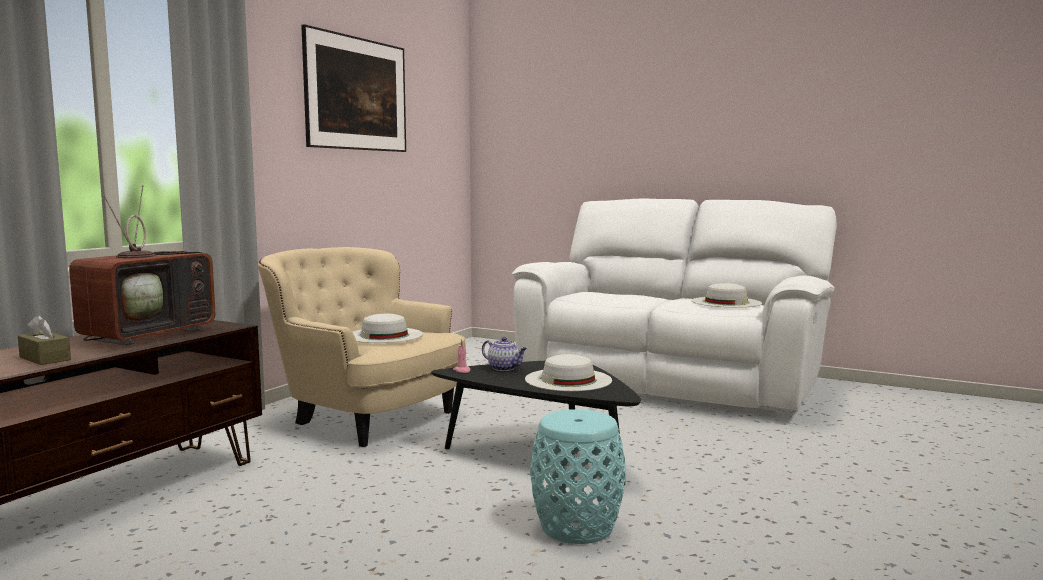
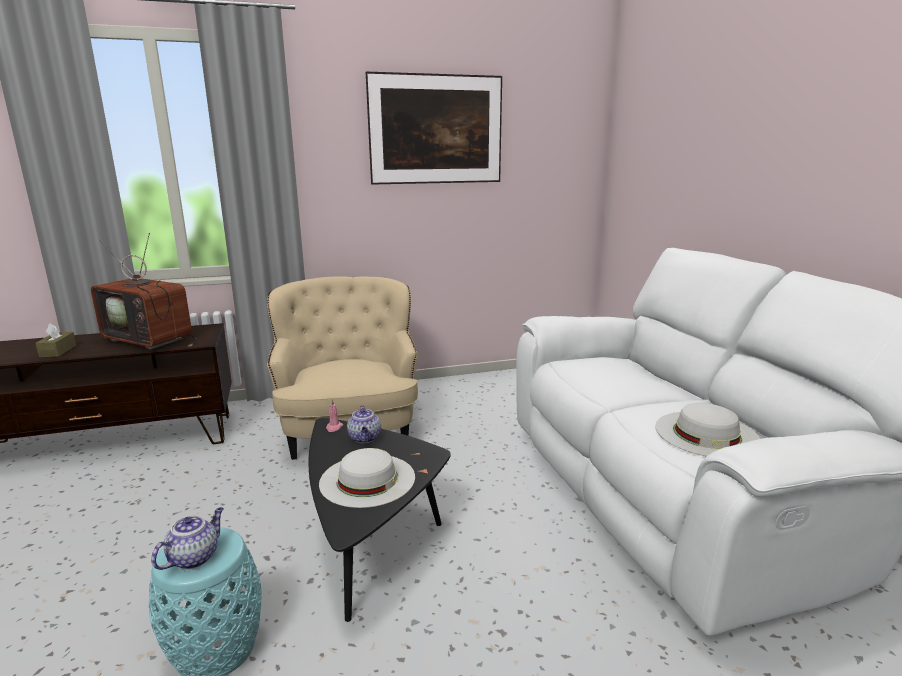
camera: 45 degrees right, 10 degrees up
(149, 334) = (152, 340): television -> television turned 45 degrees clockwise
(384, 335) = (338, 369): white hat -> none
(583, 421) = (194, 557): none -> teapot

